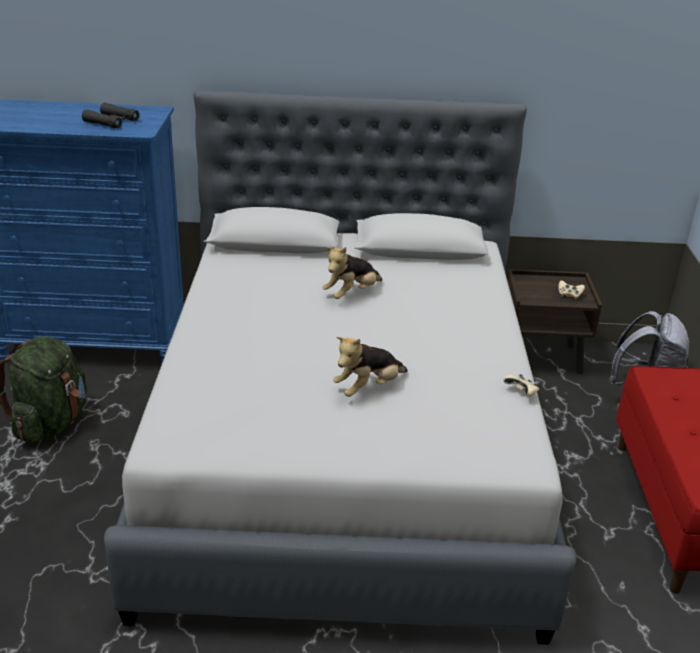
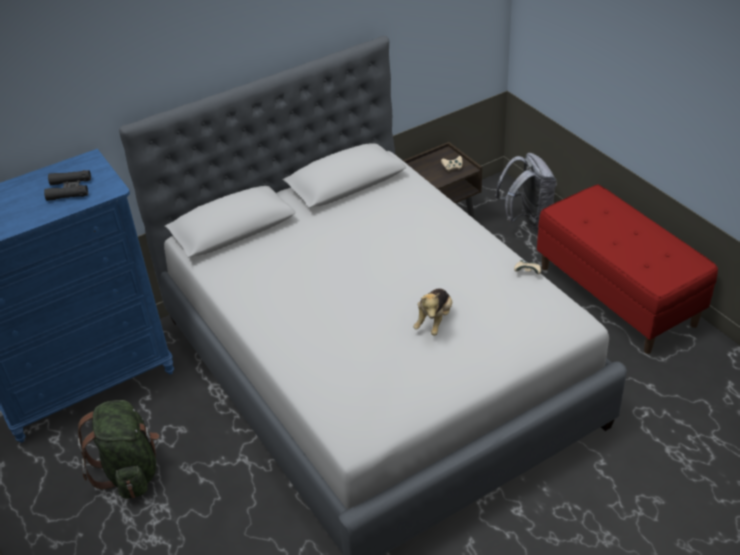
camera: 30 degrees left, 10 degrees up
(351, 294) = (341, 248): plush toy -> none

